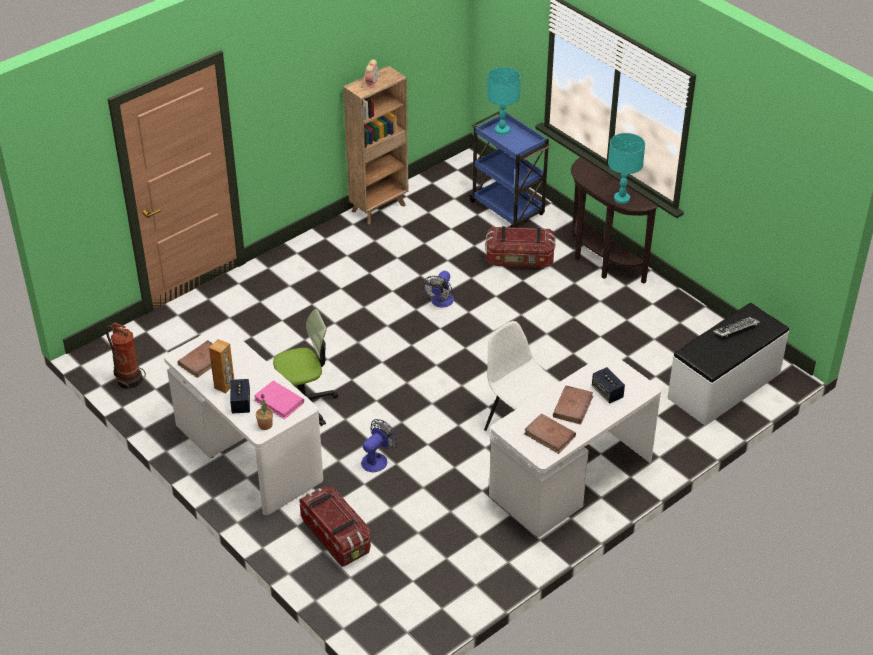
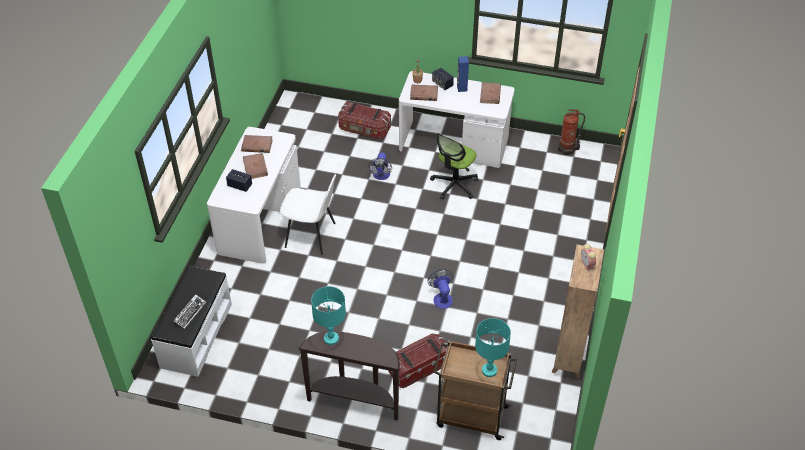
camera: 145 degrees right, 5 degrees up
(224, 386) = (461, 88): brown speaker -> blue speaker
(279, 401) = (423, 94): pink book -> brown book
(508, 209) = (470, 416): blue cart -> brown cart

